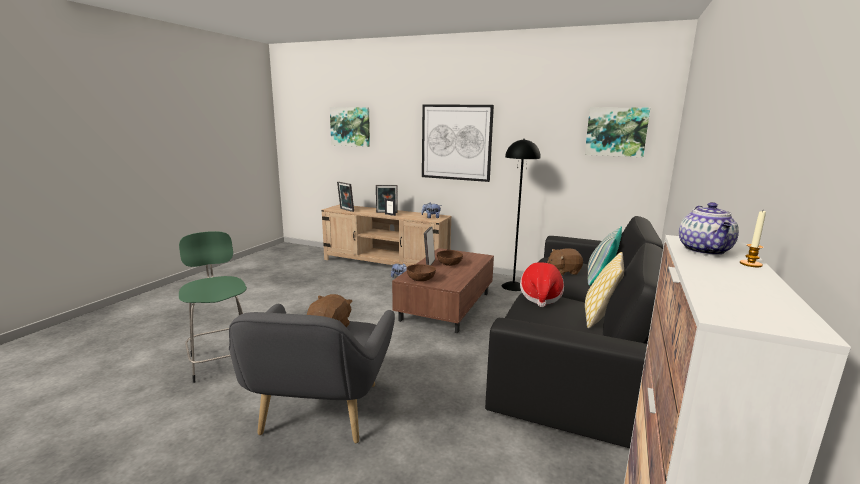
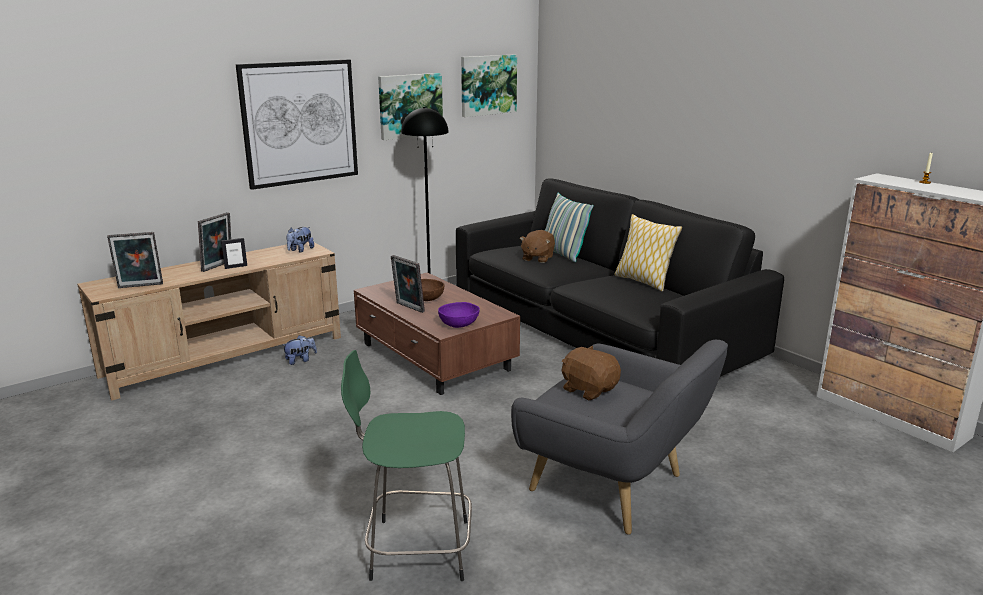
camera: 60 degrees left, 5 degrees up
(350, 126) = (77, 119): picture -> picture (410, 105)
(421, 279) = (459, 324): brown bowl -> purple bowl
(540, 297) = (593, 285): hat -> none
(705, 251) = (897, 182): teapot -> none

